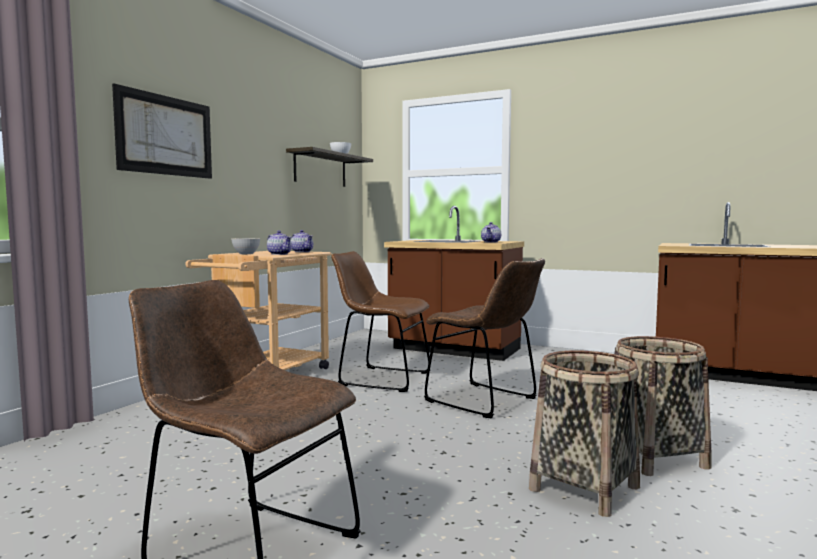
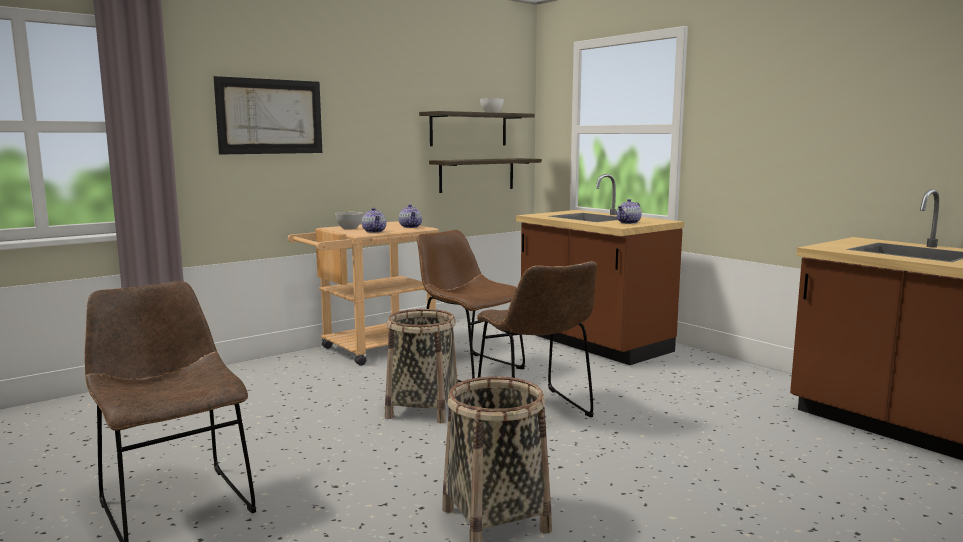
camera: 25 degrees right, 5 degrees up
(326, 211) = (477, 175): none -> shelf
(654, 457) = (619, 507): basket -> basket (422, 409)

